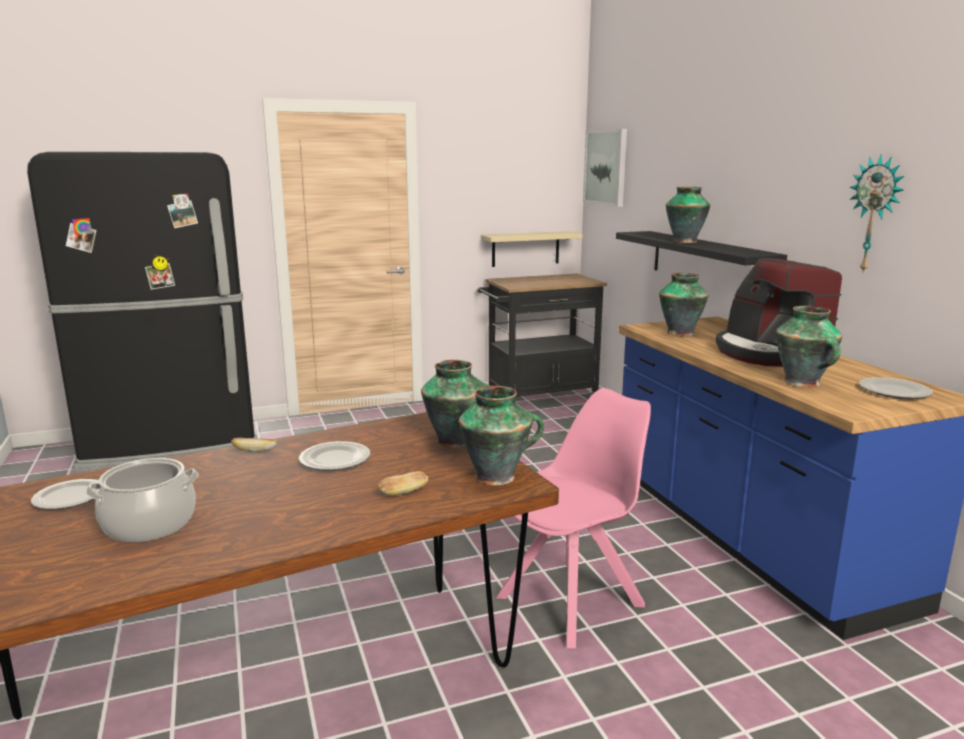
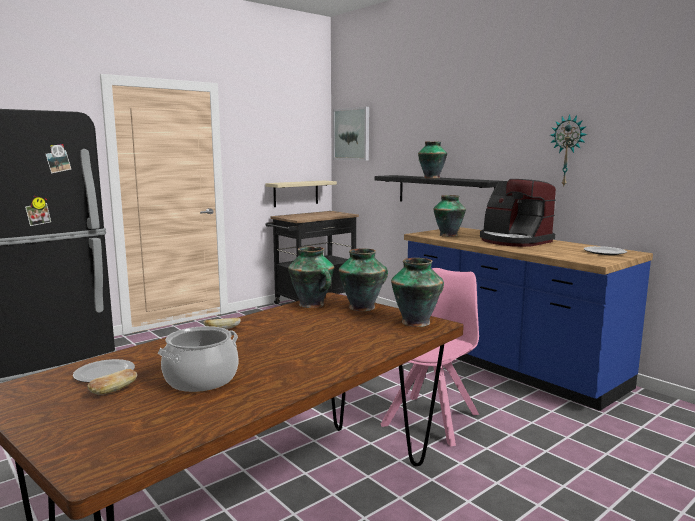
camera: 20 degrees left, 5 degrees down
(335, 459) = (292, 326): plate -> none
(404, 493) = (367, 337): bread -> bread (114, 390)
(803, 383) = (554, 253): vase -> vase (312, 305)

